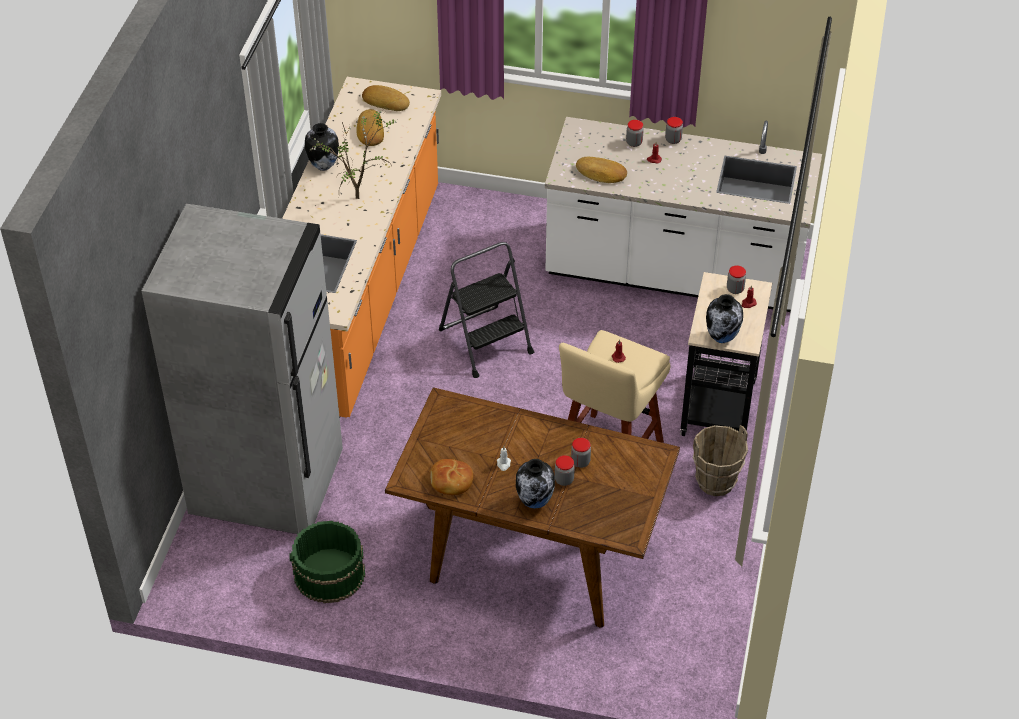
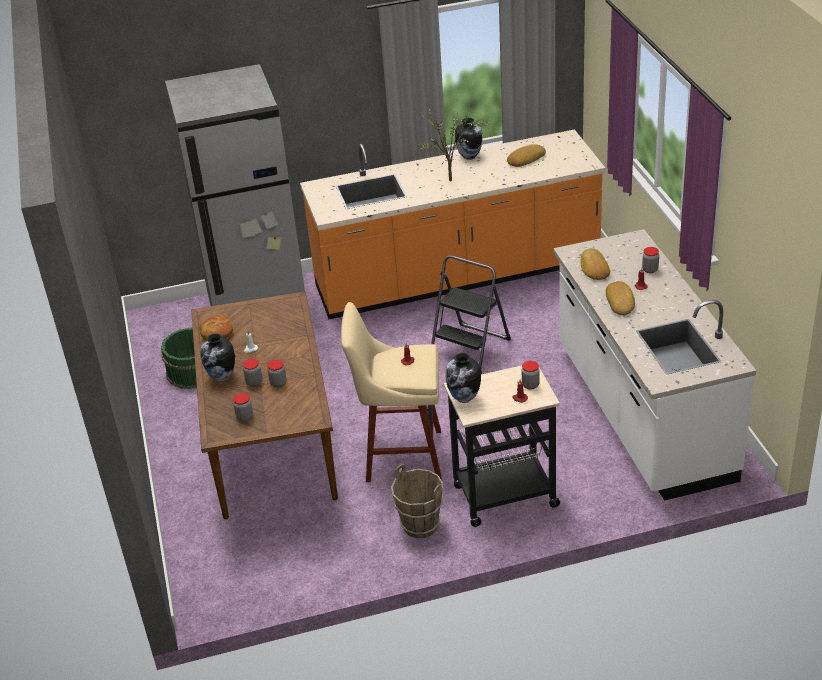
camera: 65 degrees right, 10 degrees down
(386, 101) = (565, 152): bread -> bread (621, 301)
(673, 140) = (677, 286): jar -> jar (245, 417)

